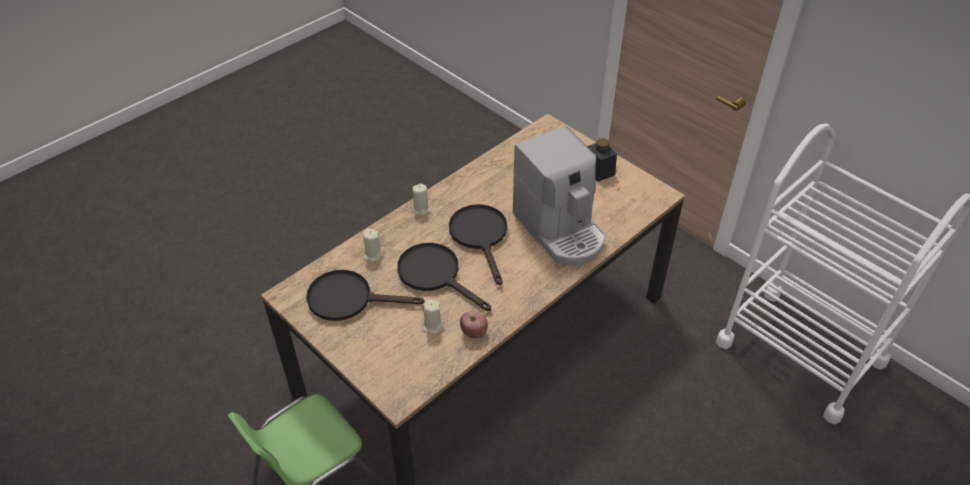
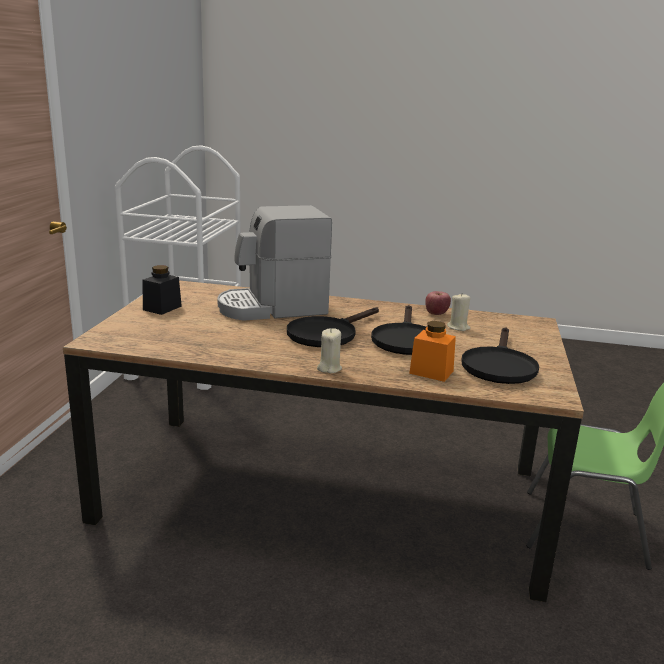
camera: 125 degrees left, 25 degrees down
(349, 299) = (498, 365): black frying pan -> black frying pan turned 45 degrees clockwise
(373, 255) = (431, 372): beige candle -> orange jar
(560, 230) = (272, 308): coffee machine -> coffee machine turned 135 degrees counterclockwise

